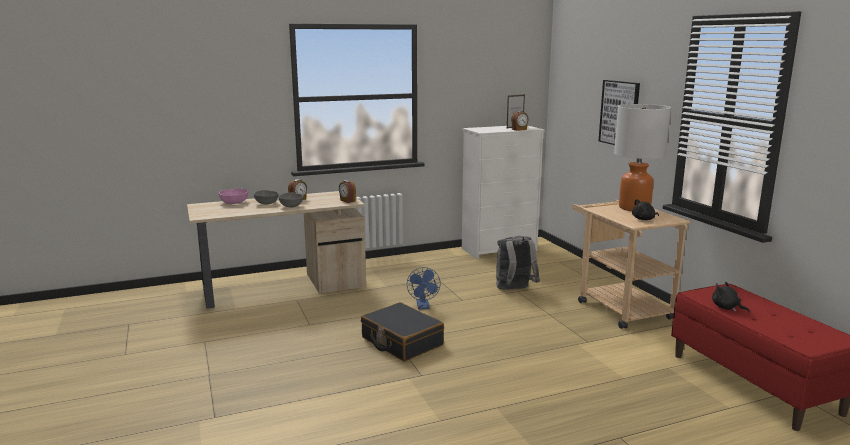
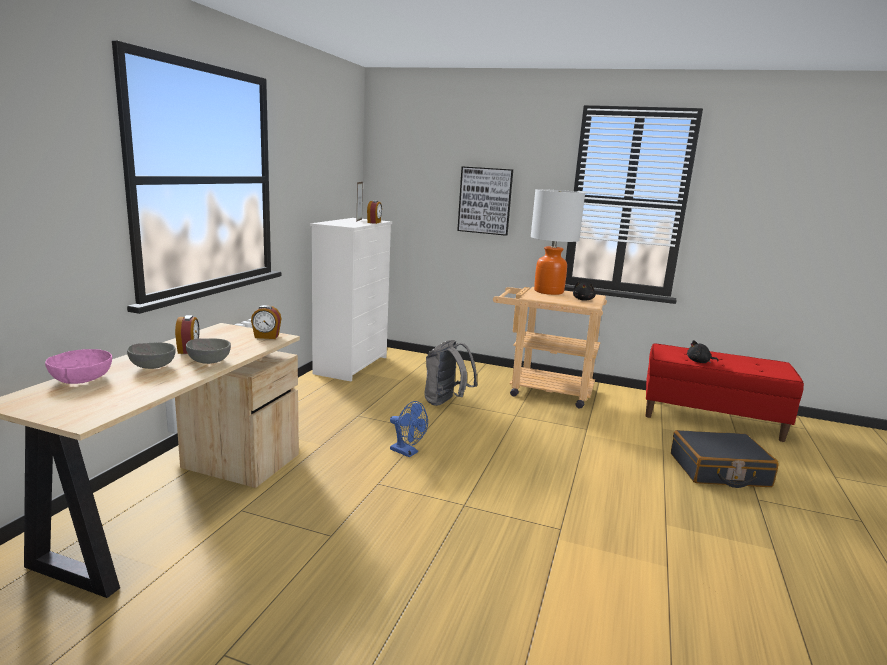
camera: 50 degrees left, 0 degrees up
(401, 342) = (469, 502): black suitcase -> black suitcase (719, 471)

